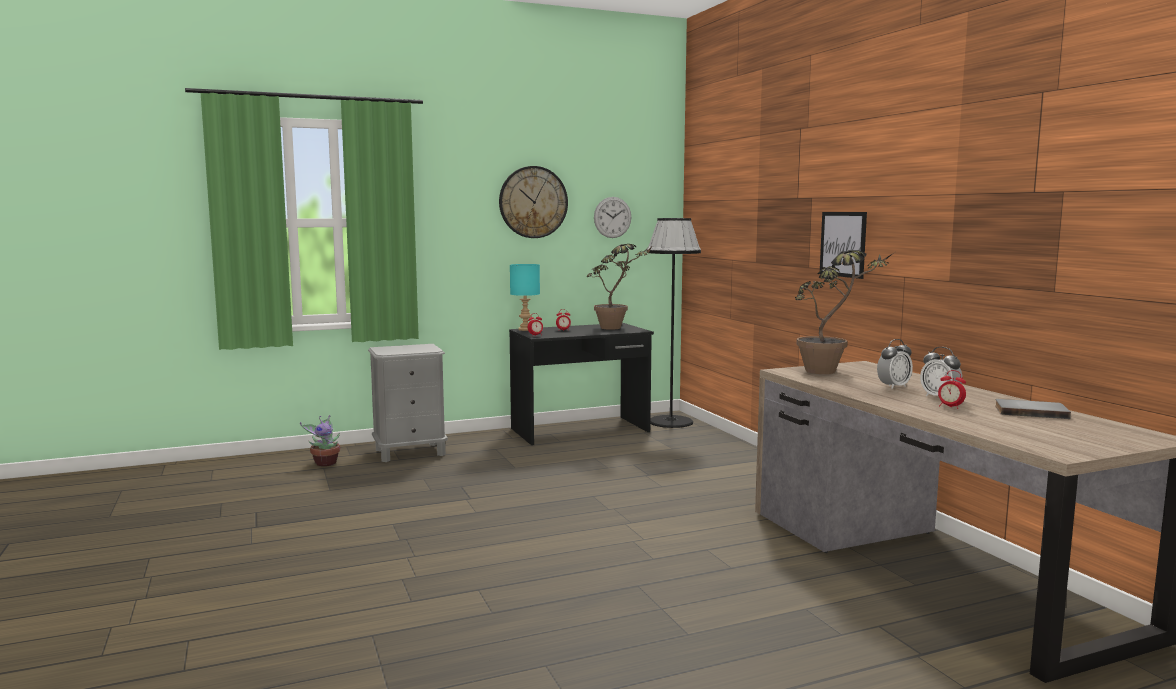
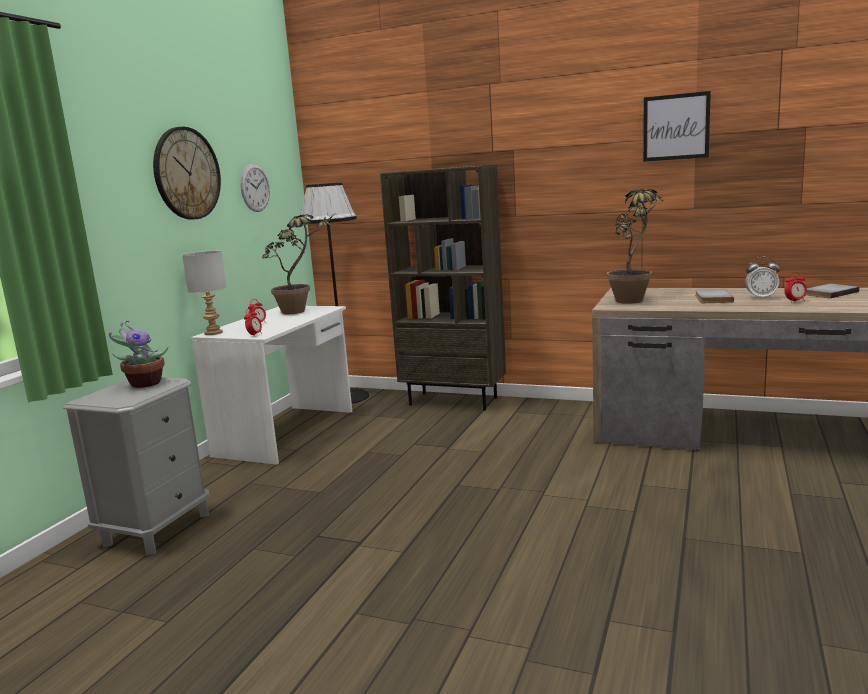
camera: 45 degrees left, 5 degrees up
(325, 463) = (66, 595): potted plant -> potted plant (143, 384)
(525, 329) = (214, 333): turquoise table lamp -> grey table lamp
(581, 430) = (288, 432): black desk -> white desk
(737, 449) = (454, 401): none -> brown bookcase
(843, 244) = (564, 189): picture -> picture (676, 127)
(893, 386) = (711, 298): alarm clock -> grey book

